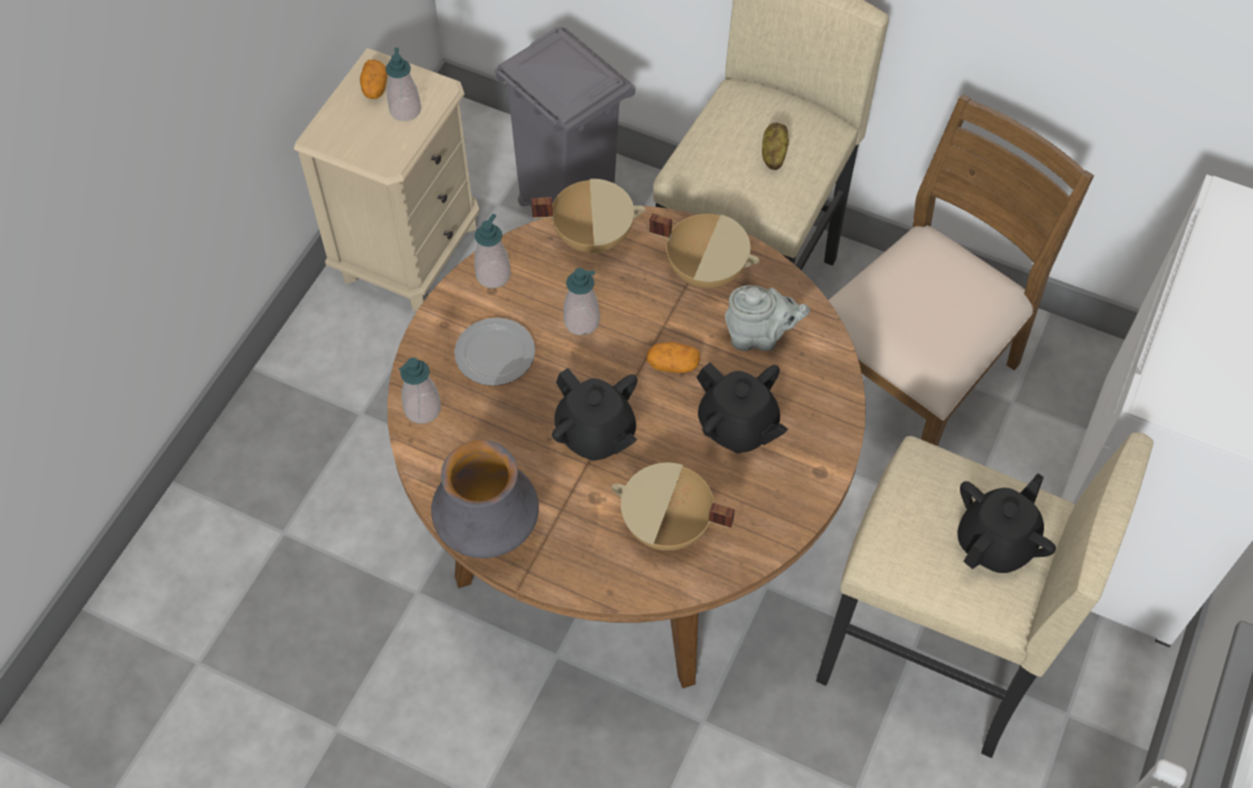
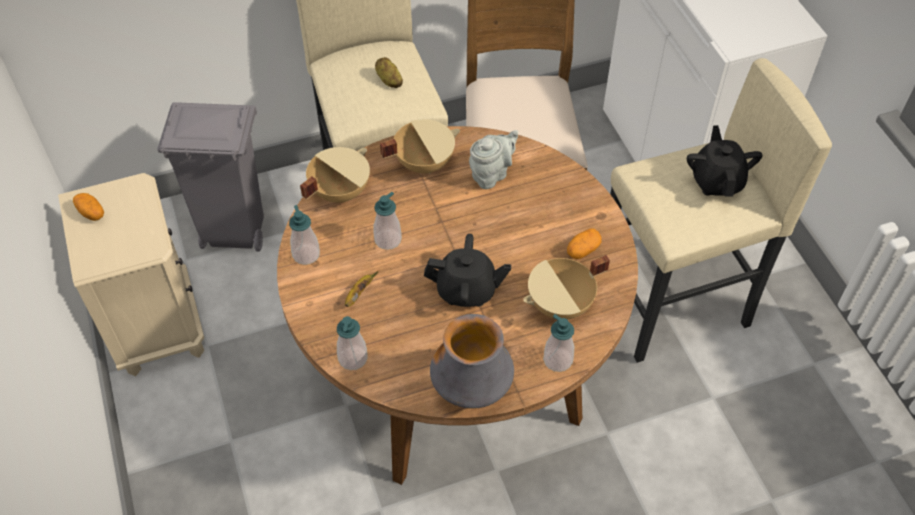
camera: 45 degrees left, 5 degrees down
(405, 110) = (128, 211): soap dispenser -> soap dispenser (558, 360)
(496, 353) = (359, 294): plate -> banana
(672, 365) = (464, 223): potato -> potato (582, 250)
(738, 426) = (535, 226): black teapot -> none

